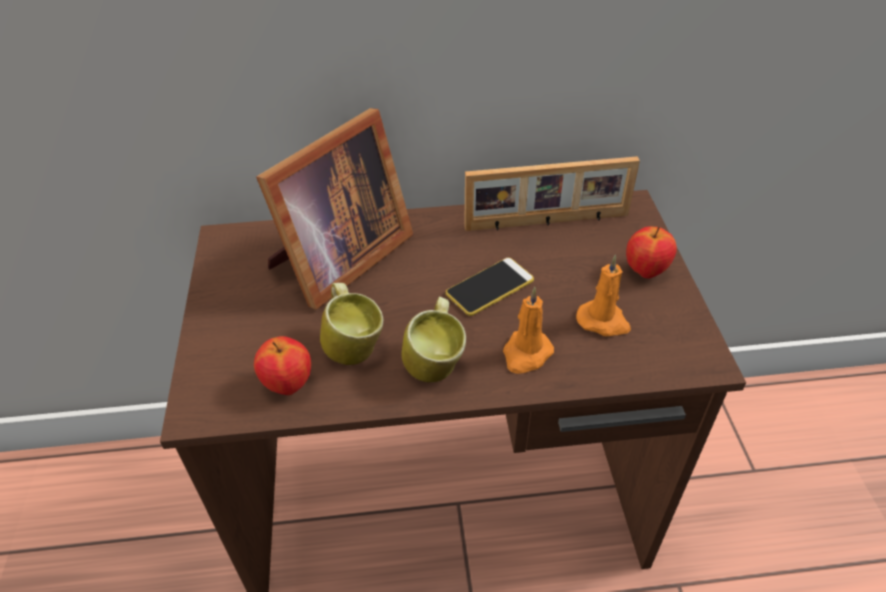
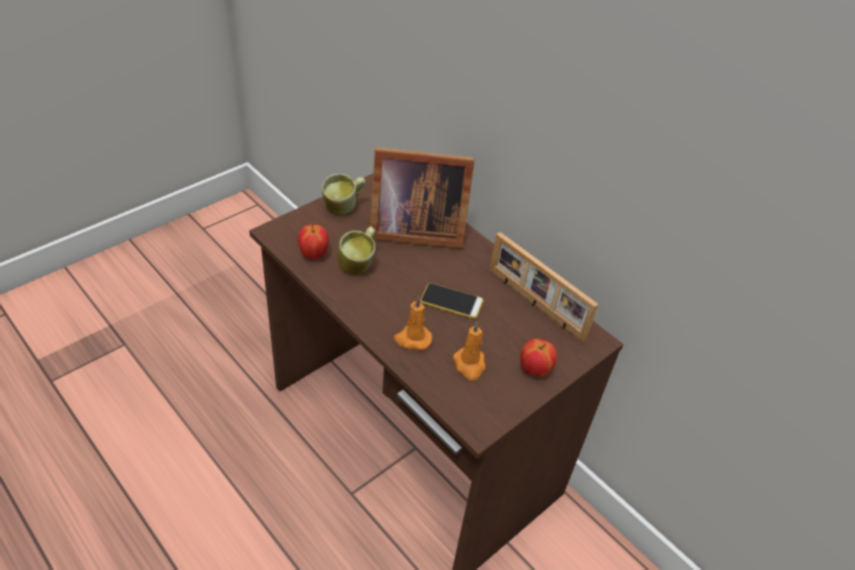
camera: 50 degrees right, 0 degrees up
(436, 362) = (374, 304): mug -> mug (344, 209)

